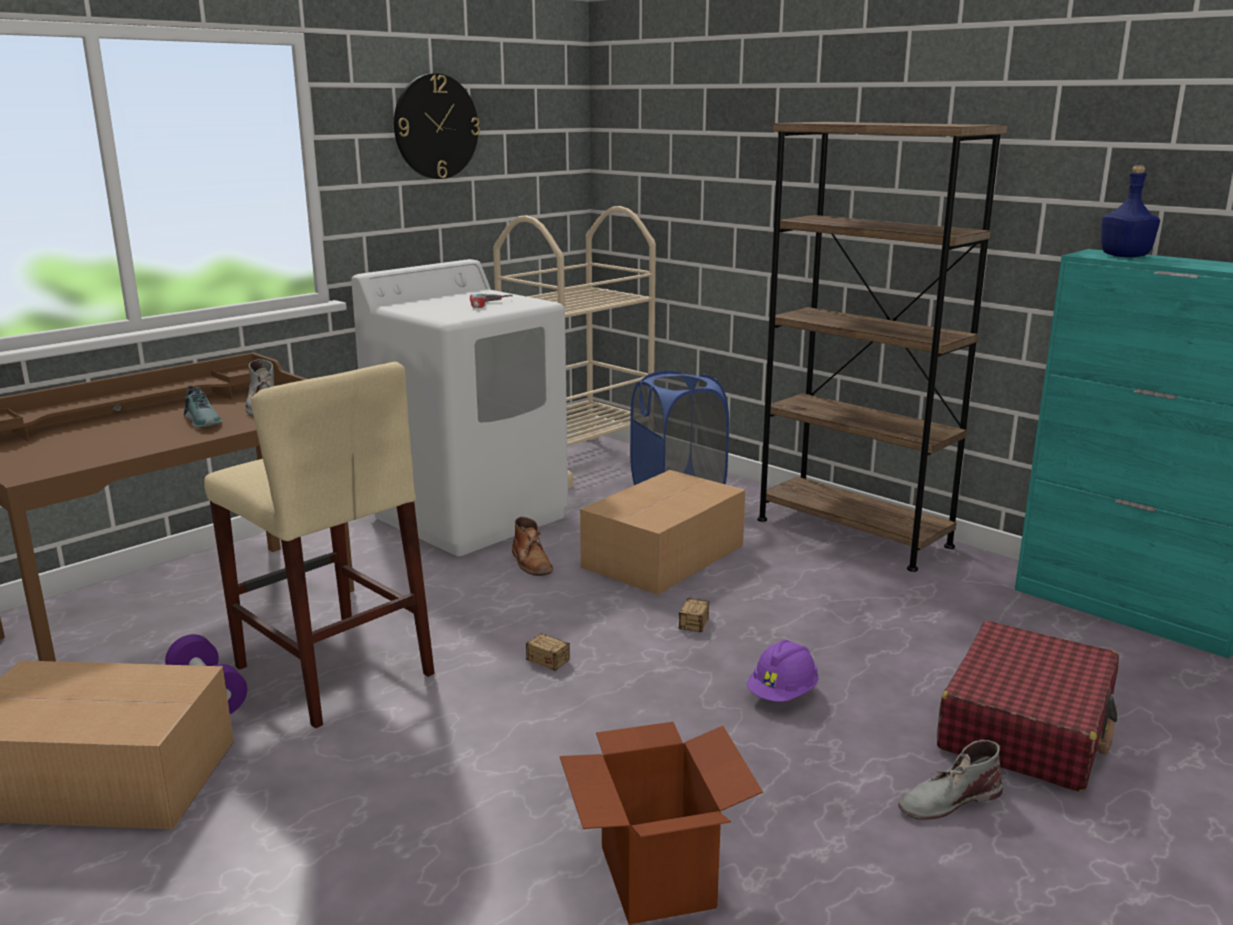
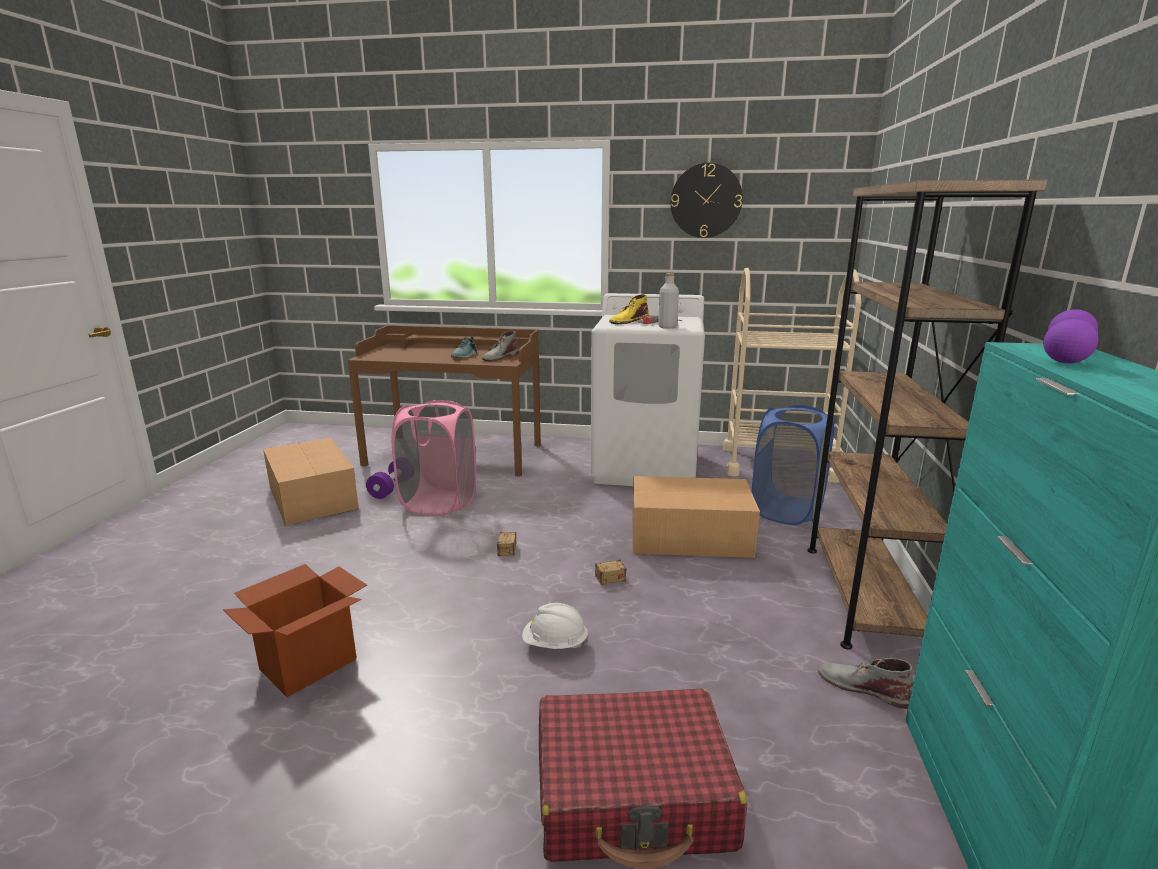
camera: 55 degrees right, 0 degrees up
(333, 670) = (439, 503): beige stool -> pink laundry basket
(445, 308) = (628, 321): none -> yellow boot
(518, 306) = (667, 327): none -> grey bottle
(531, 562) = (616, 503): brown boot -> none
(782, 694) = (554, 644): purple hard hat -> white hard hat
(948, 800) = (474, 771): grey boot -> grey boot (863, 687)
(1124, 256) = (1066, 355): blue bottle -> purple dumbbell

